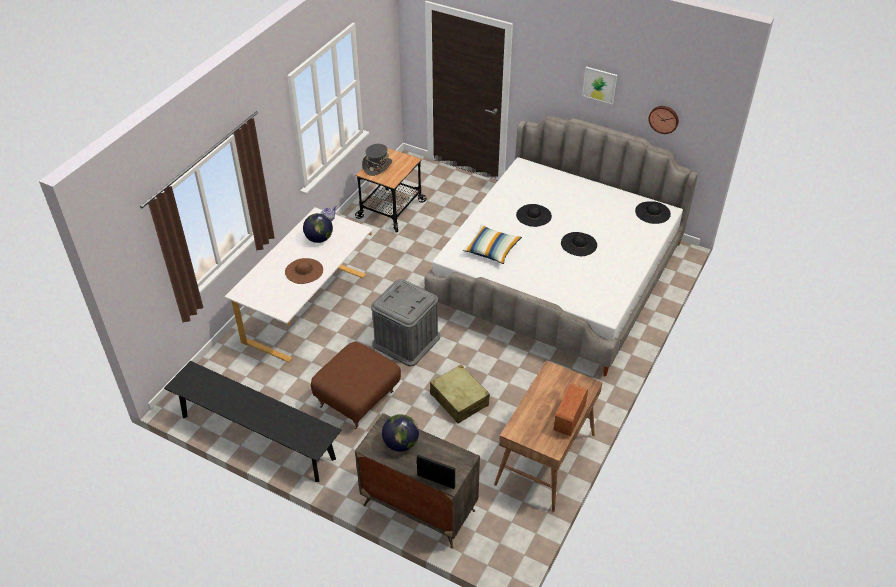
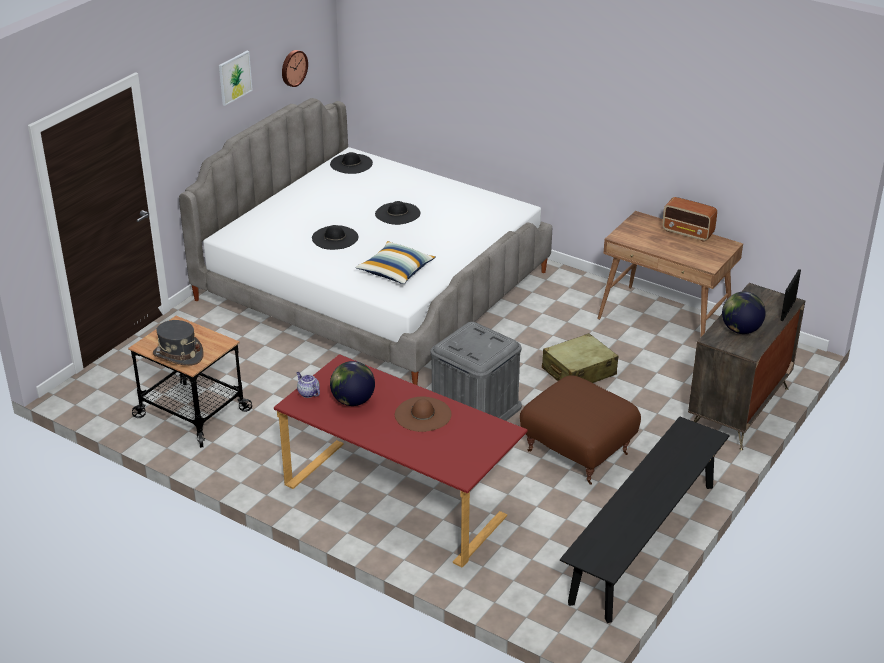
camera: 85 degrees left, 10 degrees down
(309, 309) = (400, 497): white desk -> red desk

